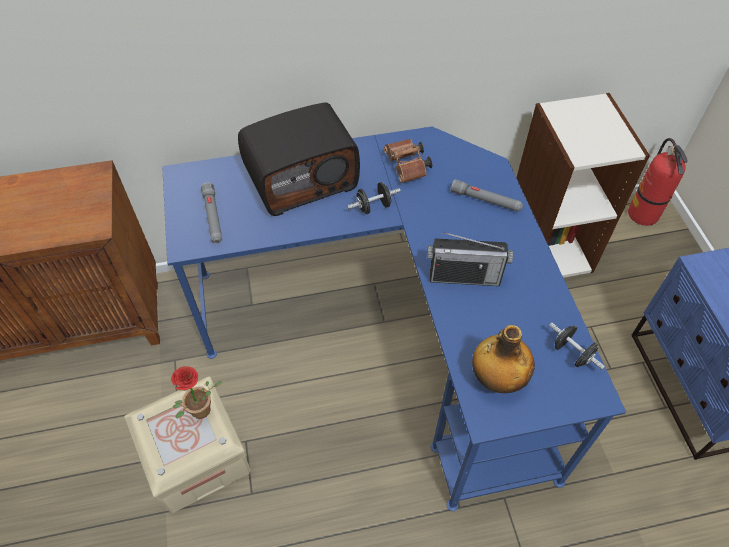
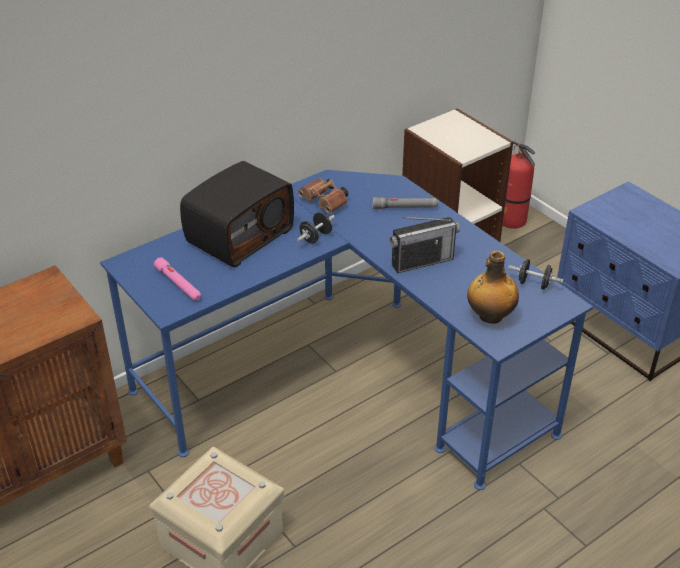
camera: 25 degrees left, 15 degrees down
(201, 414) = (227, 473): potted plant -> none
(213, 217) = (178, 284): grey flashlight -> pink flashlight

